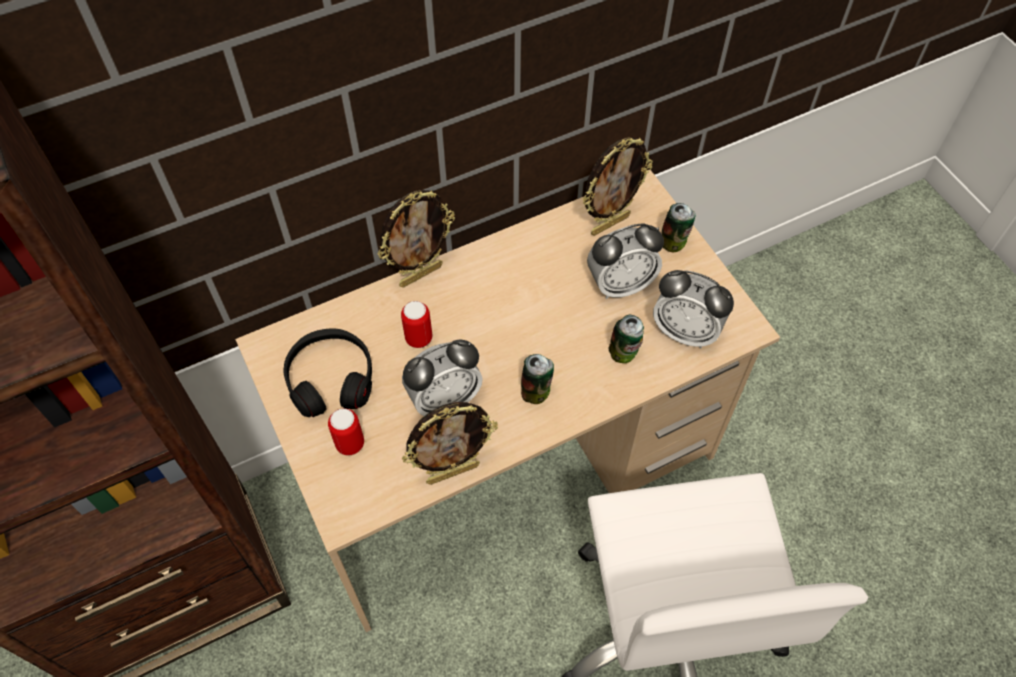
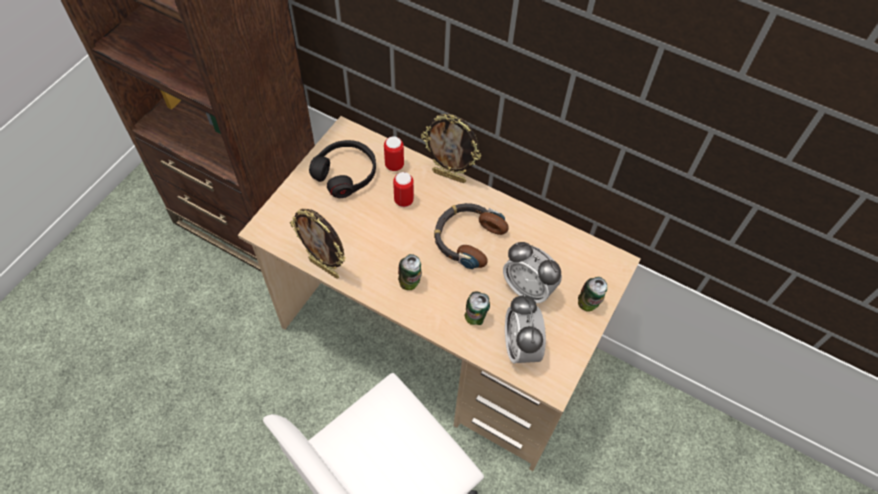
camera: 55 degrees right, 0 degrees up
(350, 444) = (310, 207): can -> can (394, 165)
(444, 399) = (371, 236): alarm clock -> none
(517, 304) = (467, 238): none -> headphones
(609, 224) = (572, 257): picture frame -> none

